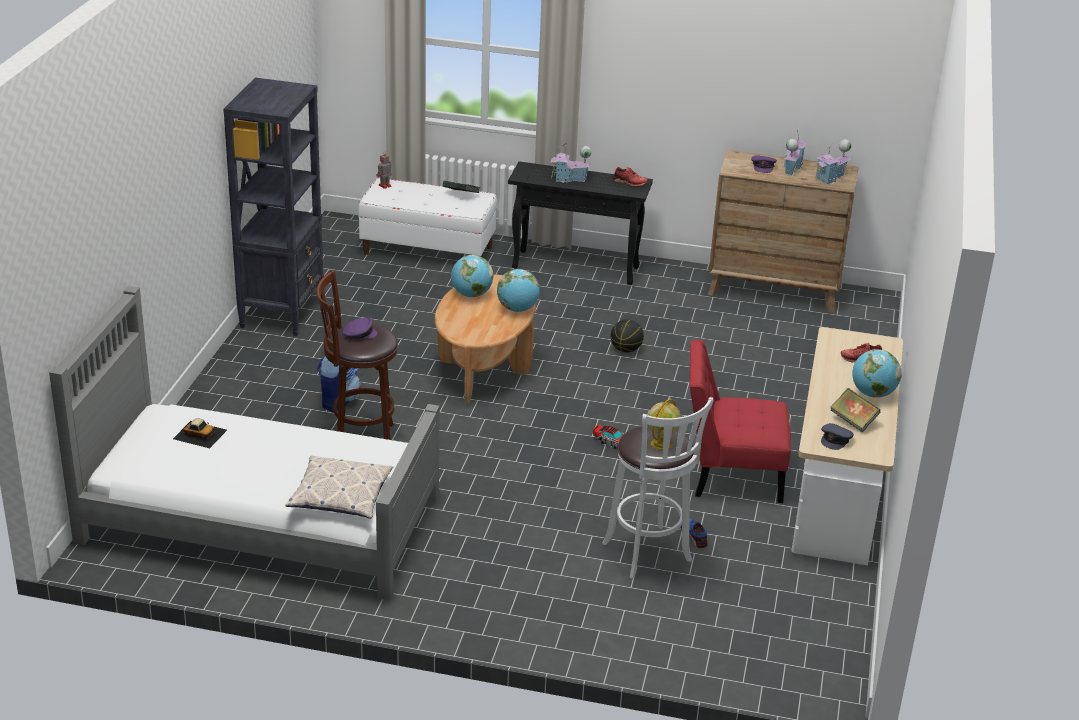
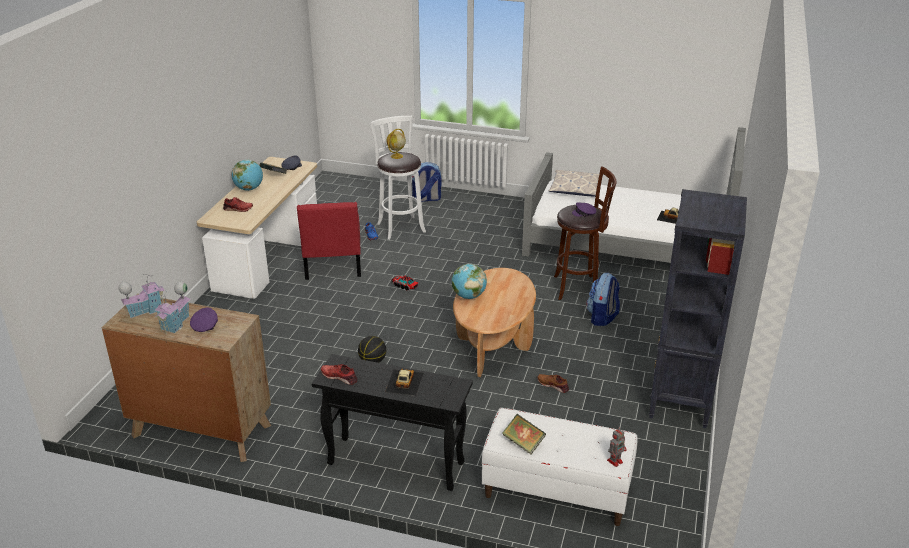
camera: 175 degrees left, 0 degrees up
(417, 327) = (553, 385): none -> brown shoe
(471, 295) = (507, 309): globe -> none
(569, 179) = (404, 382): toy house -> toy car
(616, 626) = (426, 199): none -> backpack
(730, 475) = (332, 266): red chair -> red chair turned 75 degrees clockwise

